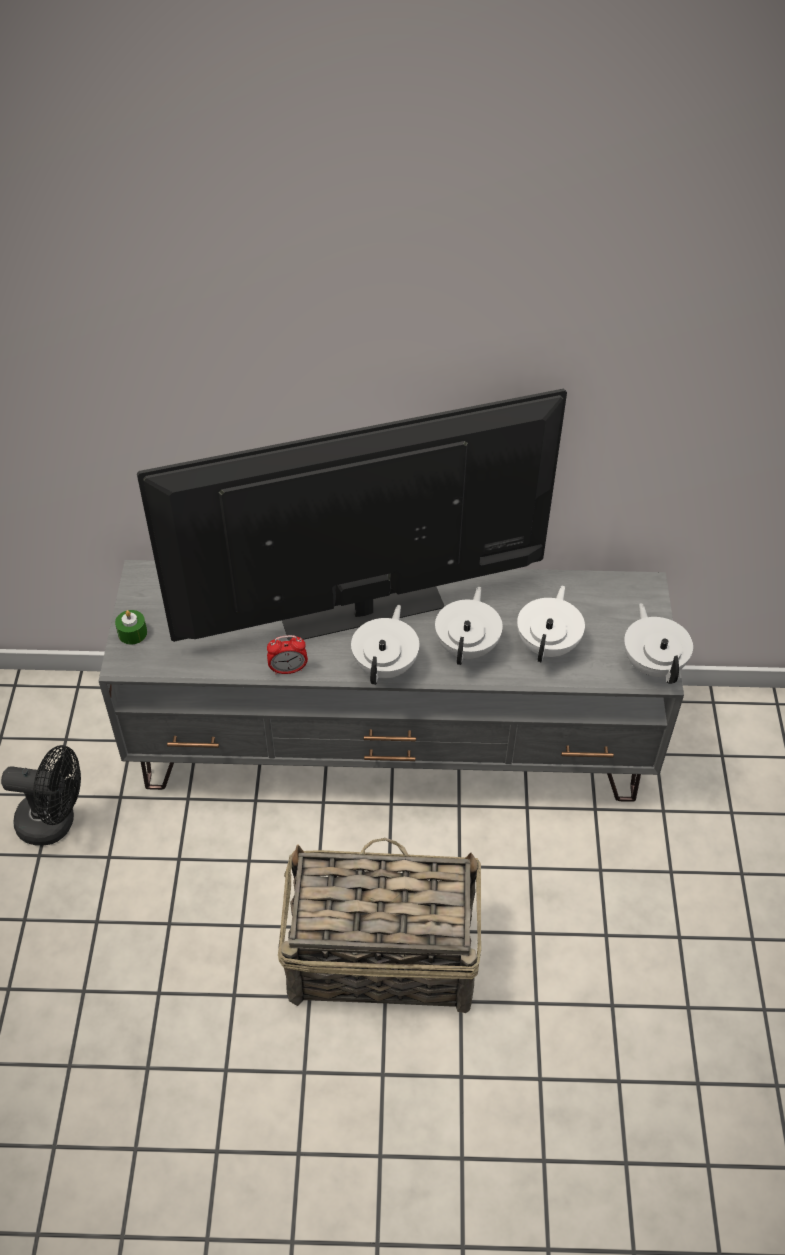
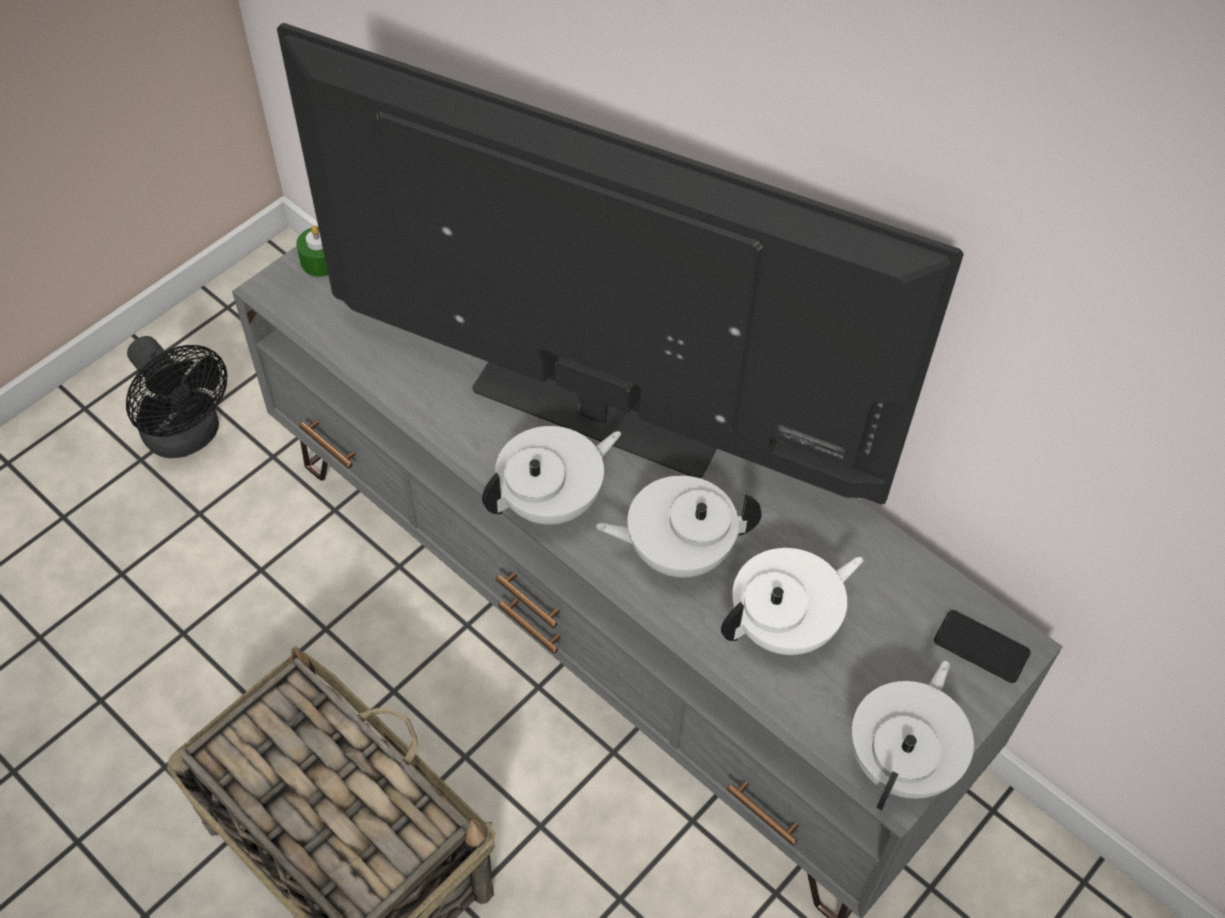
camera: 40 degrees right, 5 degrees up
(288, 669) = (436, 423): alarm clock -> none
(467, 646) = (677, 551): white teapot -> white teapot turned 150 degrees counterclockwise
(635, 595) = (981, 647): none -> phone

